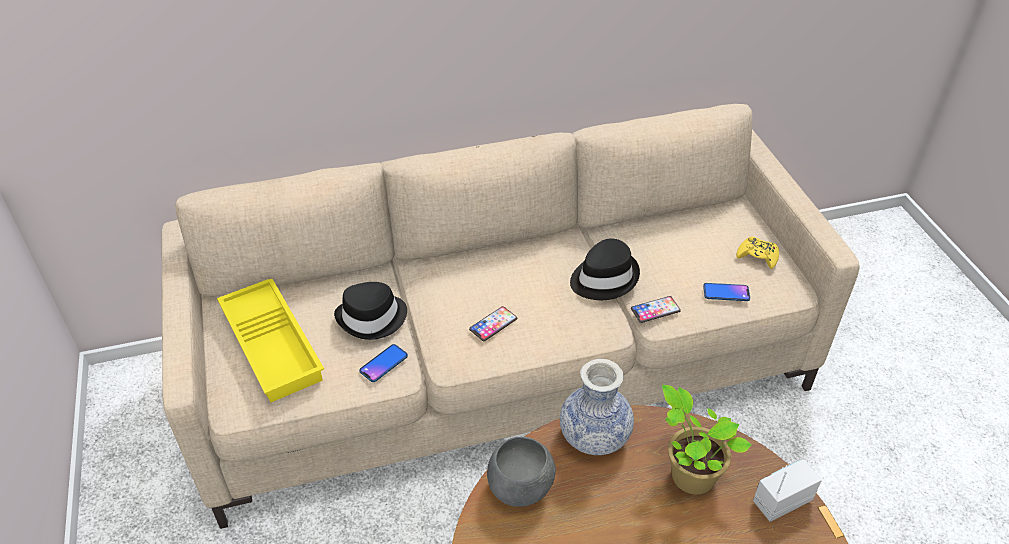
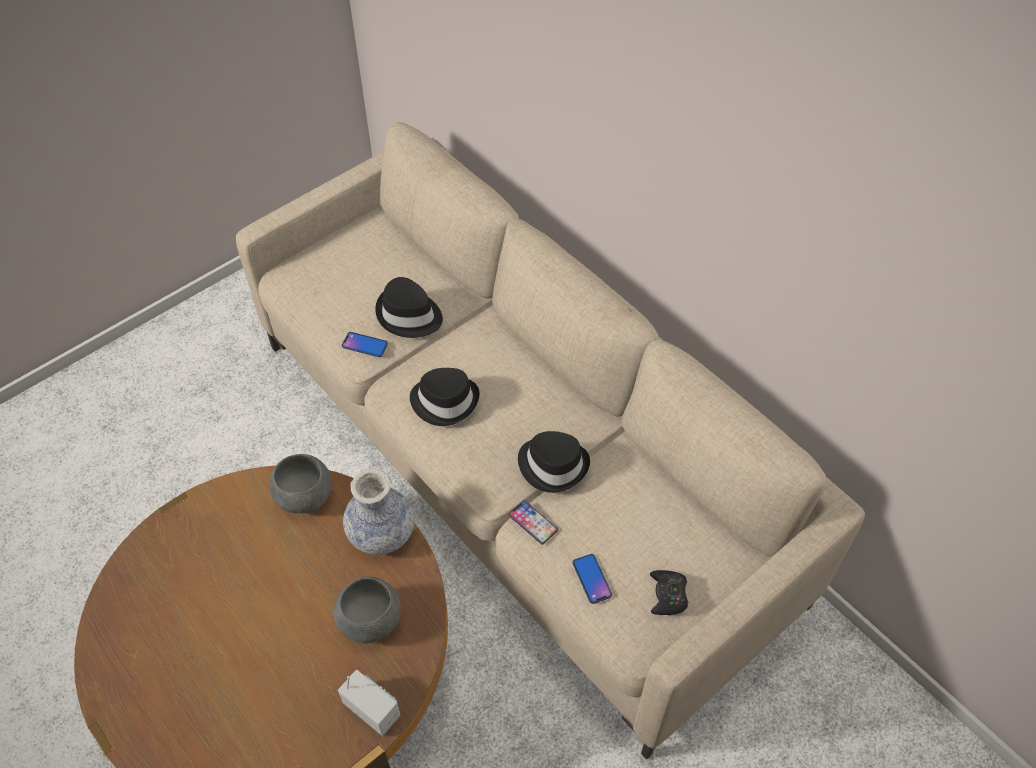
camera: 65 degrees right, 10 degrees up
(274, 345) = (349, 269): yellow tray -> none
(493, 324) = (445, 400): phone -> black hat
(689, 474) = (371, 622): potted plant -> grey bowl
(757, 256) = (668, 595): yellow game controller -> black game controller

